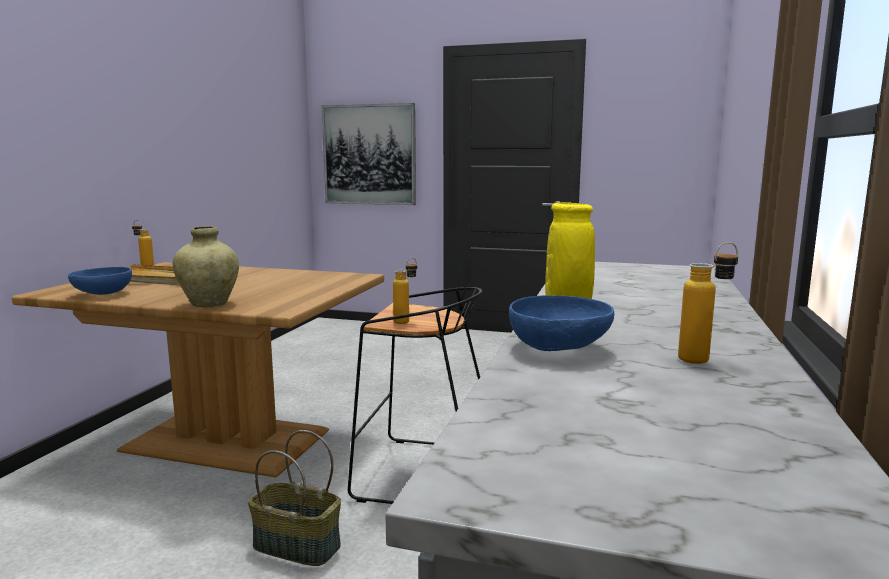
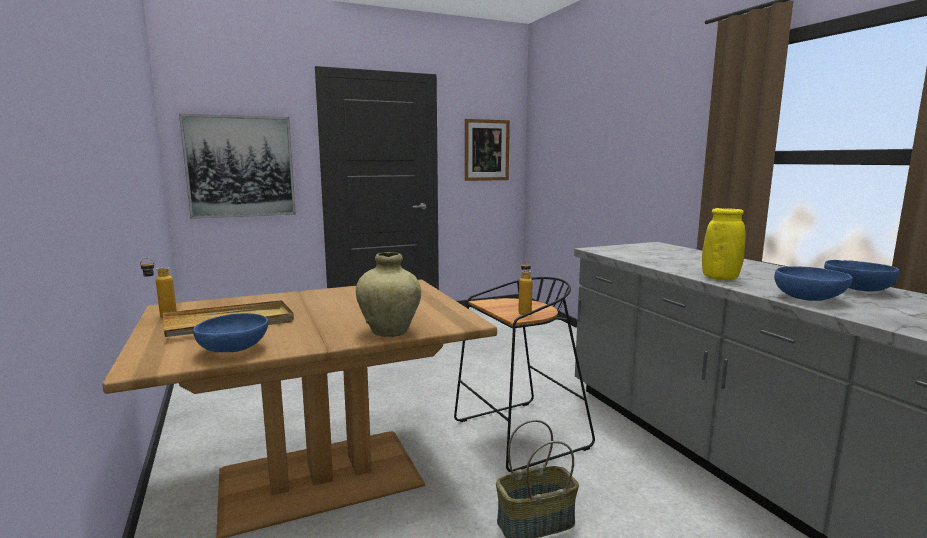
camera: 40 degrees left, 0 degrees up
(654, 133) = (486, 150): none -> picture
(704, 359) = (856, 289): bottle -> blue bowl

